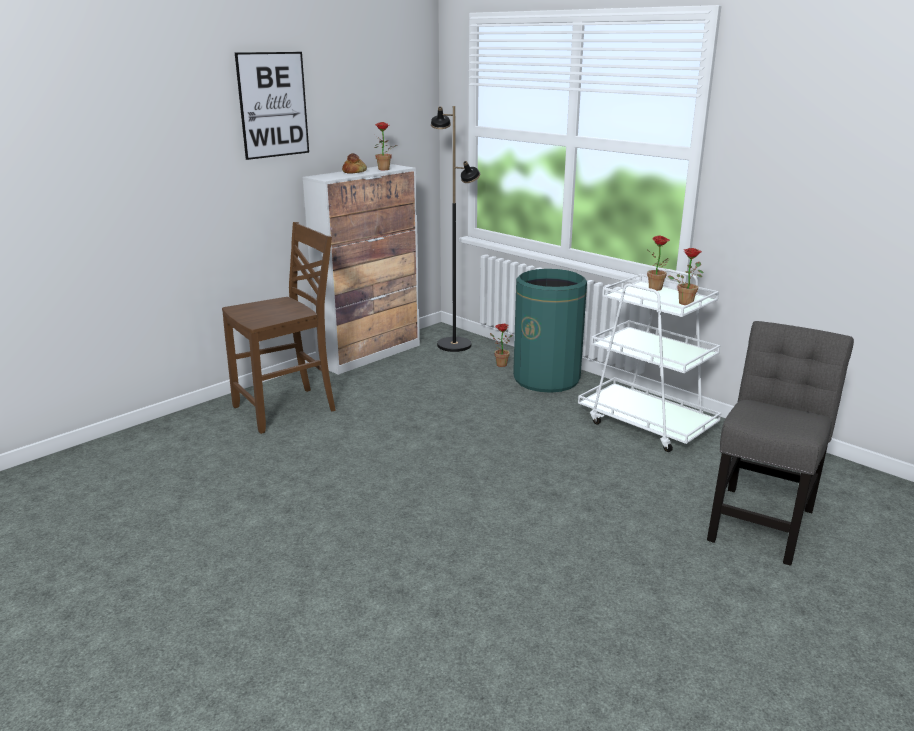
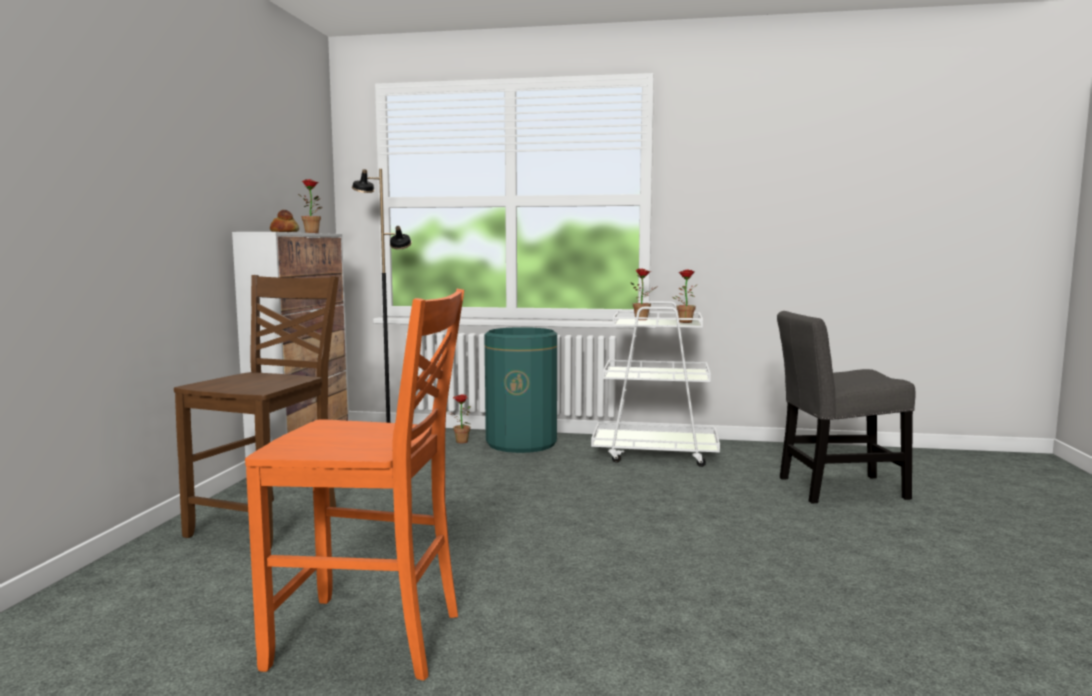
camera: 35 degrees left, 15 degrees down
(236, 521) = (370, 640): none -> orange chair
(273, 105) = (204, 138): picture -> none
(761, 520) = (836, 489): grey chair -> grey chair turned 90 degrees counterclockwise

